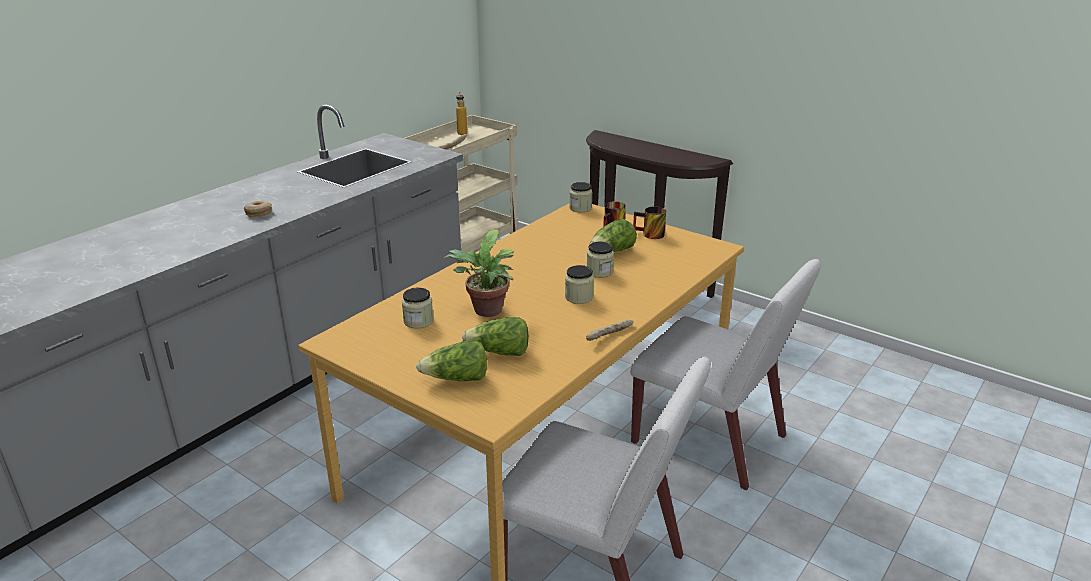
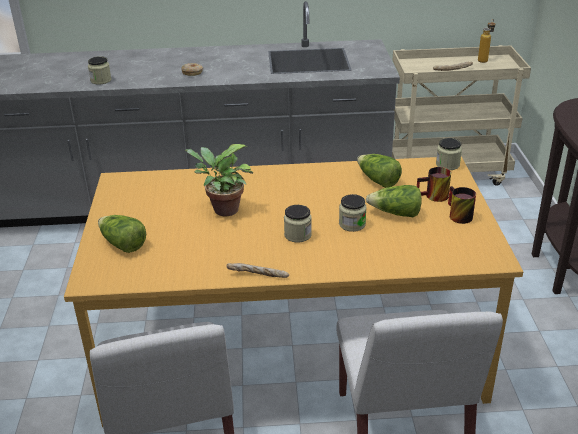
camera: 50 degrees right, 5 degrees up
(418, 321) = (177, 194): jar -> jar (101, 80)
(499, 353) = (175, 243): lettuce -> lettuce (377, 180)

